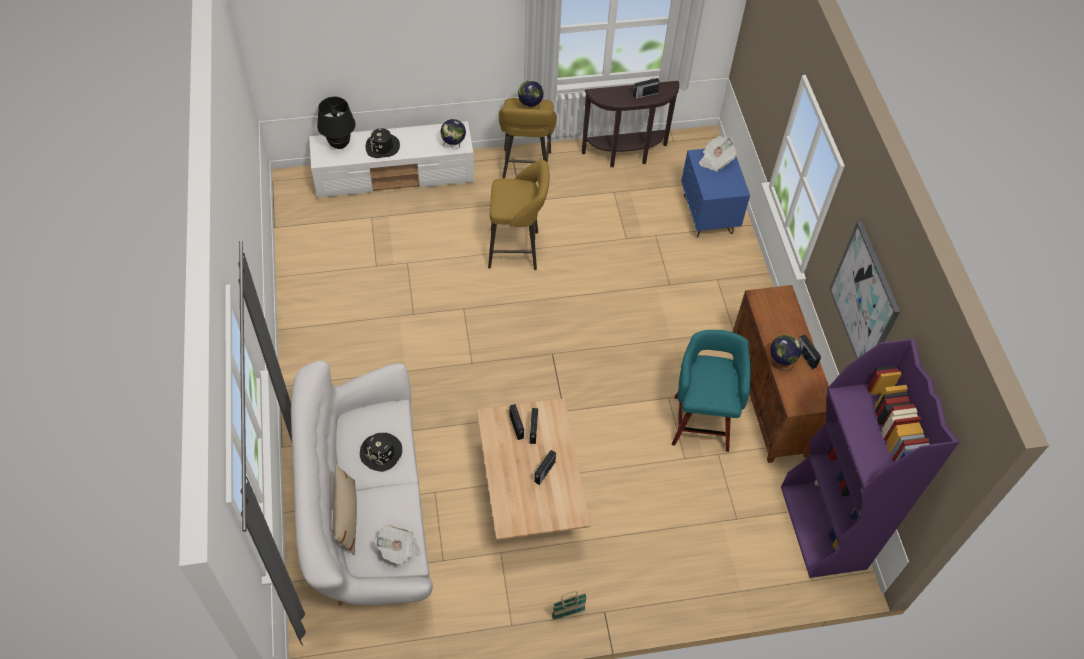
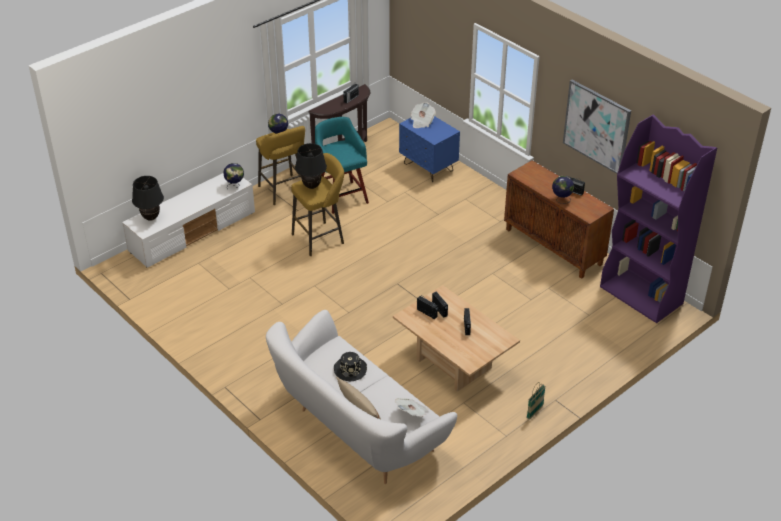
camera: 30 degrees left, 15 degrees down
(382, 147) = (184, 206): black hat -> none
(511, 193) = (312, 186): none -> black table lamp
(701, 421) = (523, 276): turquoise stool -> turquoise stool (342, 196)

